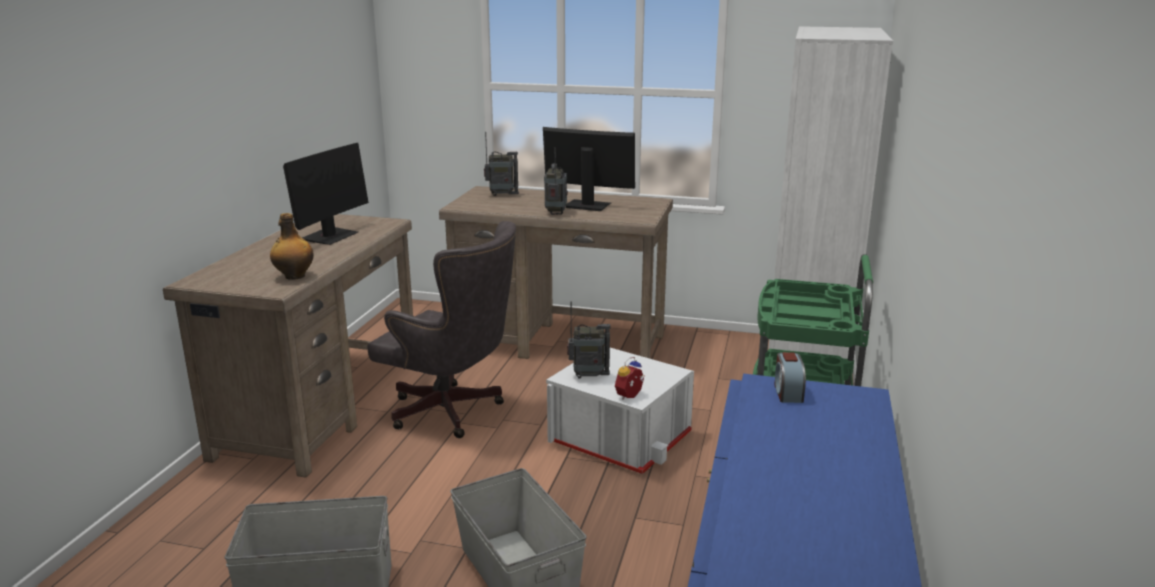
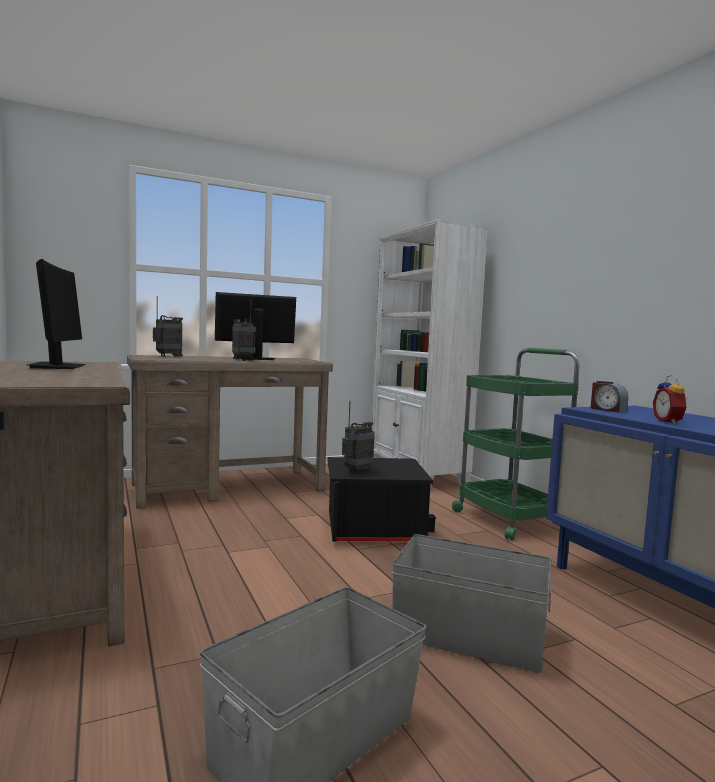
camera: 40 degrees left, 15 degrees down
(294, 276) = (94, 379): bottle -> none
(451, 412) = (208, 547): grey office chair -> none
(620, 438) = (374, 528): white storage box -> black storage box
(631, 396) = (410, 475): alarm clock -> alarm clock (670, 422)

